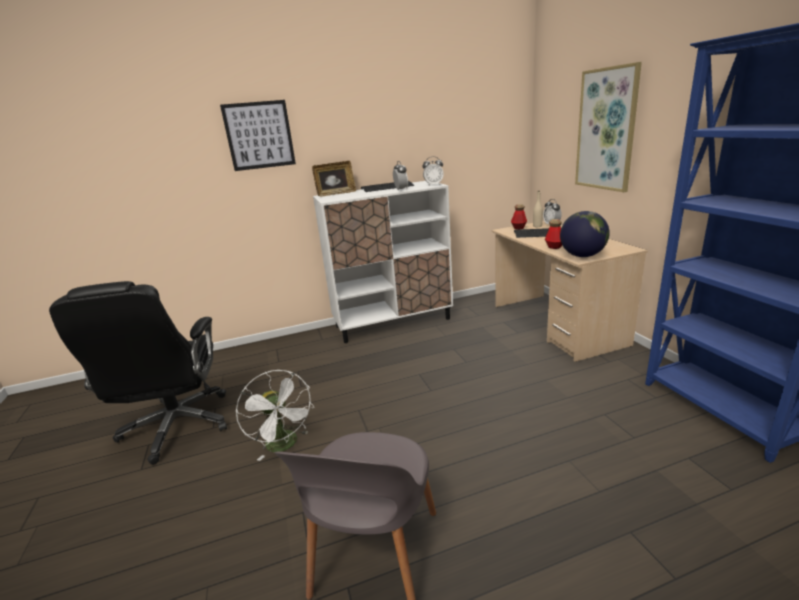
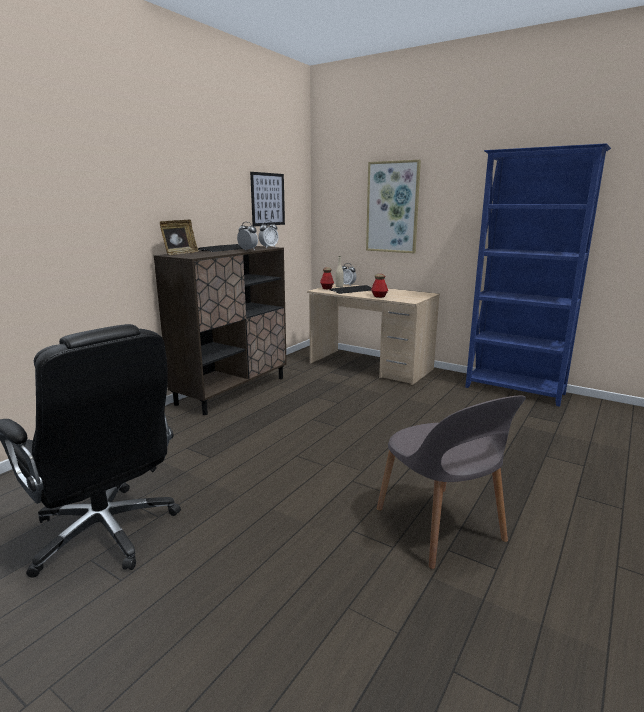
camera: 40 degrees left, 5 degrees down
(259, 135) = (101, 182): picture -> picture (268, 199)
(285, 445) = (265, 499): white fan -> none
(393, 322) = (232, 390): white cabinet -> brown cabinet
(582, 255) = (408, 299): globe -> none

